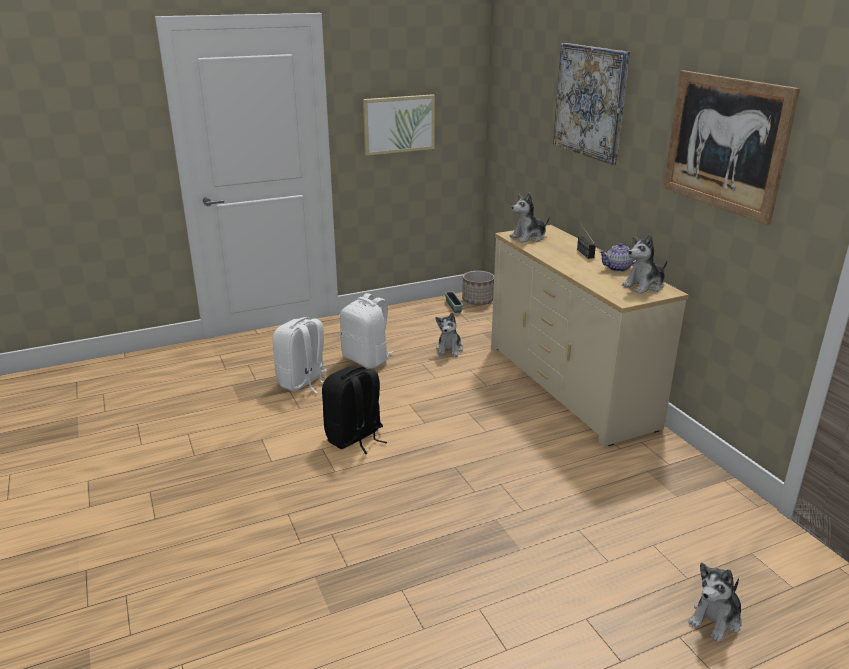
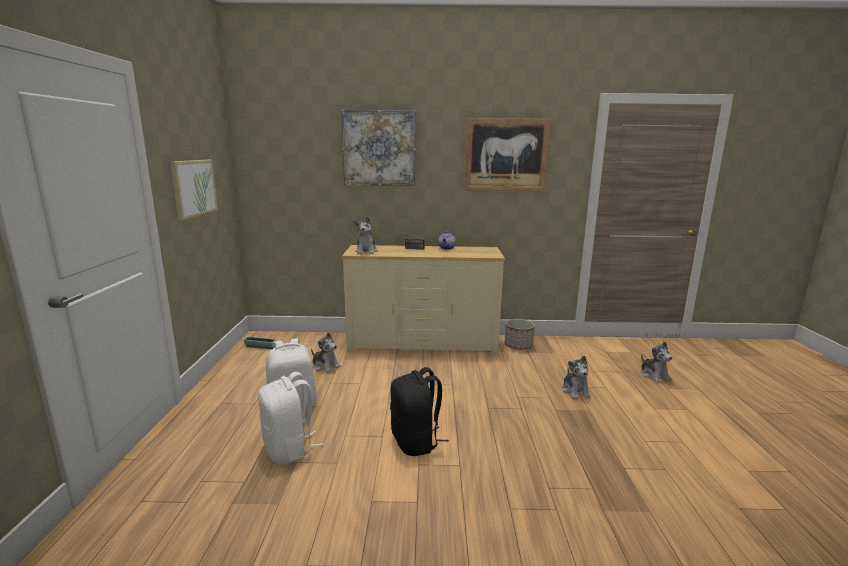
camera: 65 degrees left, 10 degrees down
(478, 301) = (267, 336): planter -> planter (518, 346)
(644, 286) = (478, 249): plush toy -> plush toy (575, 391)

